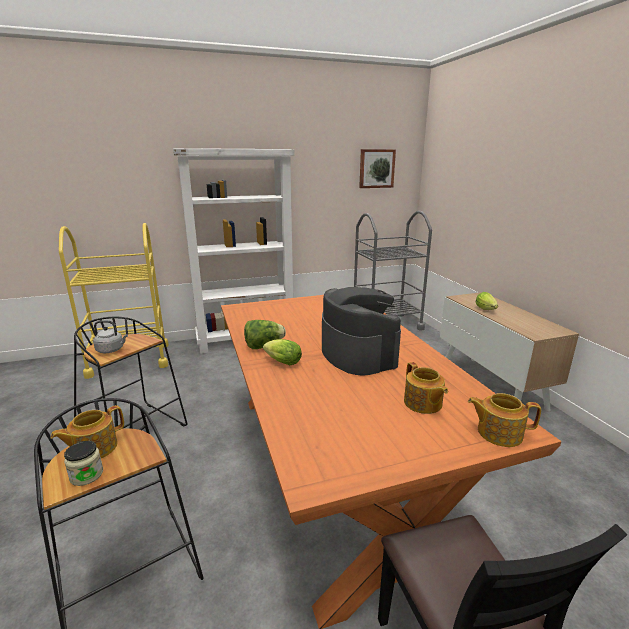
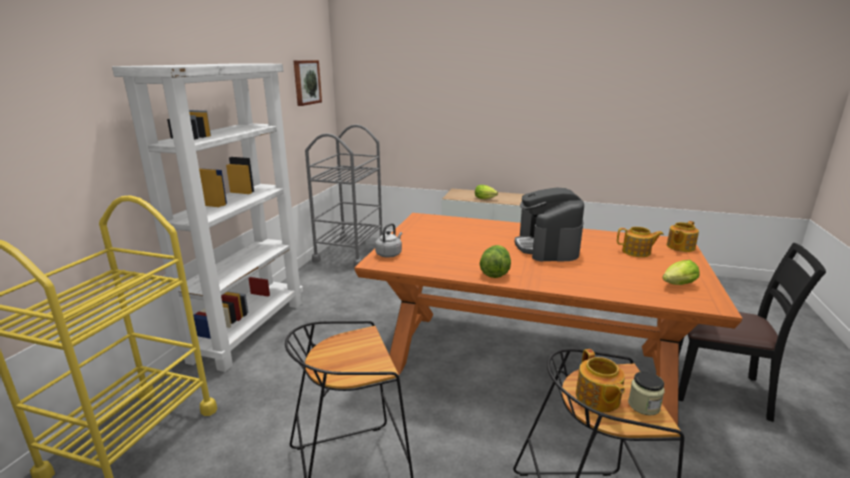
camera: 55 degrees left, 0 degrees up
(111, 350) = (362, 361): grey kettle -> grey kettle (389, 254)
(281, 362) = (536, 274): lettuce -> lettuce (677, 285)
(357, 353) = (547, 247): coffee machine -> coffee machine turned 105 degrees counterclockwise

